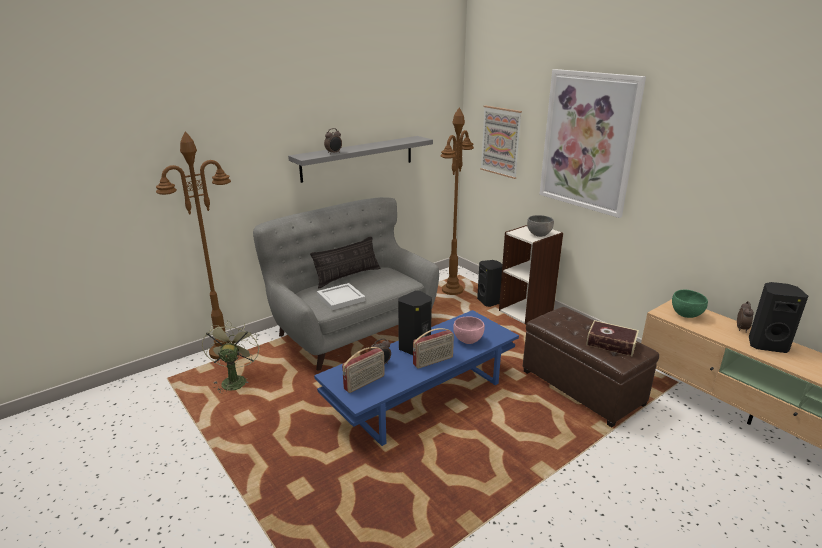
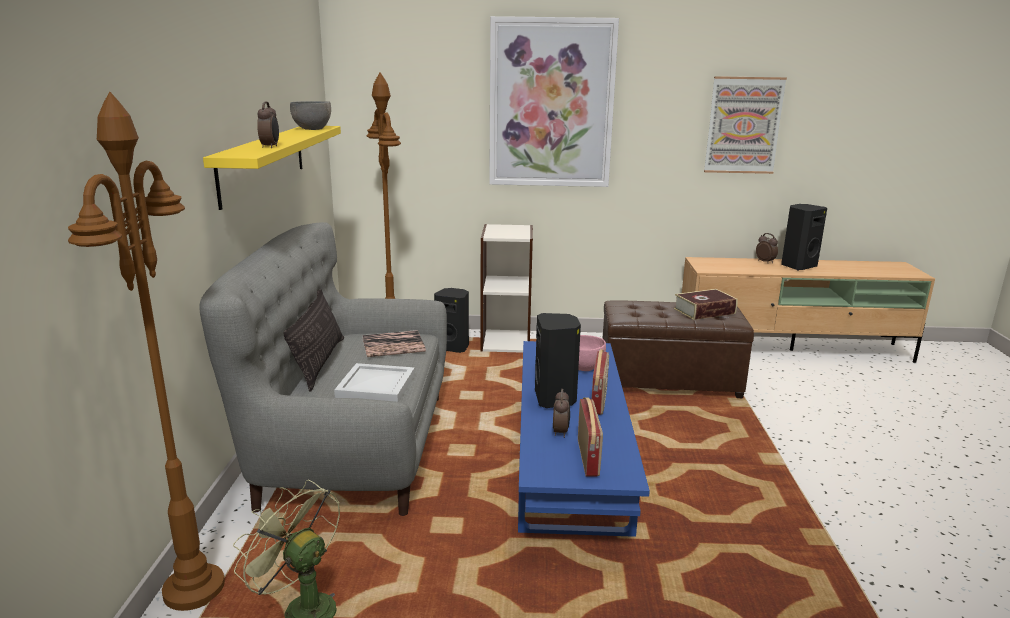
camera: 50 degrees left, 5 degrees down
(358, 158) = (263, 162): grey shelf -> yellow shelf
(388, 281) = (393, 345): none -> book
(501, 141) = (409, 124): picture -> picture (743, 125)
(539, 234) = (518, 231): grey bowl -> grey bowl (312, 129)
(685, 315) = (720, 265): green bowl -> none

